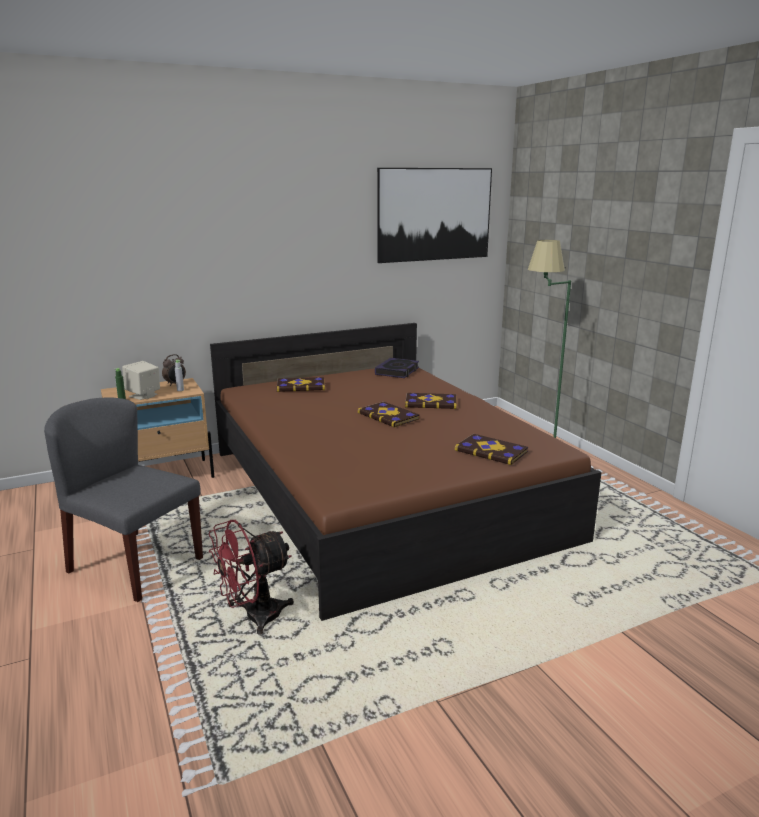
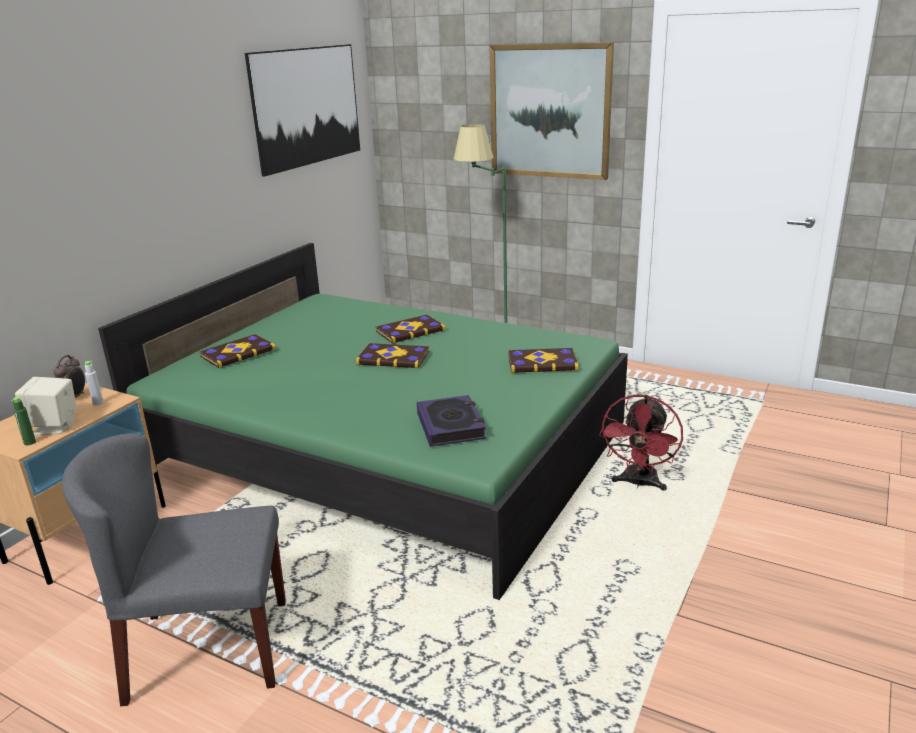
camera: 35 degrees left, 5 degrees up
(254, 618) = (429, 632): red fan -> red fan (639, 484)
(380, 493) = (387, 449): brown bed -> green bed
(397, 371) = (319, 305): book -> book (451, 426)
(632, 235) = (550, 111): none -> picture

